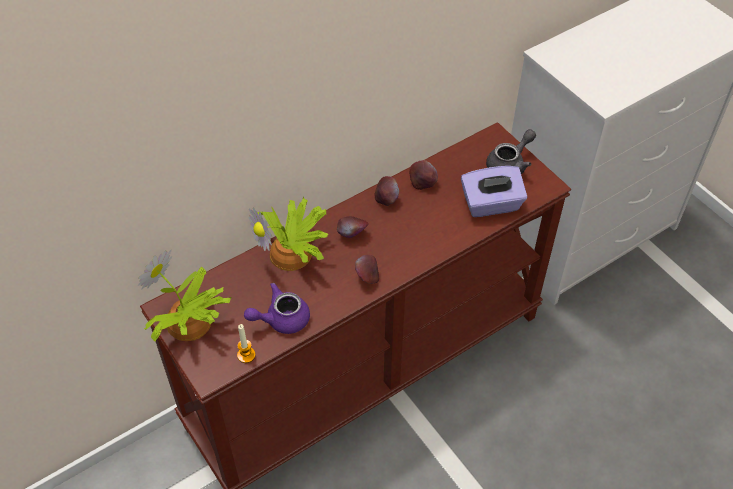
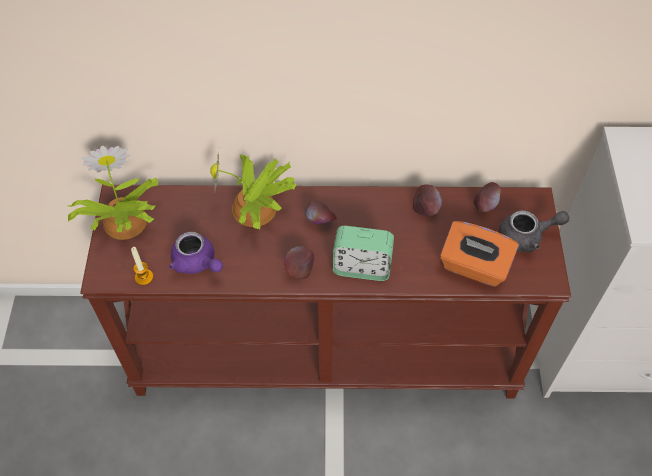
camera: 35 degrees right, 5 degrees up
(281, 319) = (197, 263): purple teapot -> purple teapot turned 150 degrees counterclockwise
(386, 199) = (378, 205): apple -> apple (485, 205)
(412, 250) = (362, 267): none -> alarm clock
(491, 204) = (474, 266): purple tissue box -> orange tissue box

